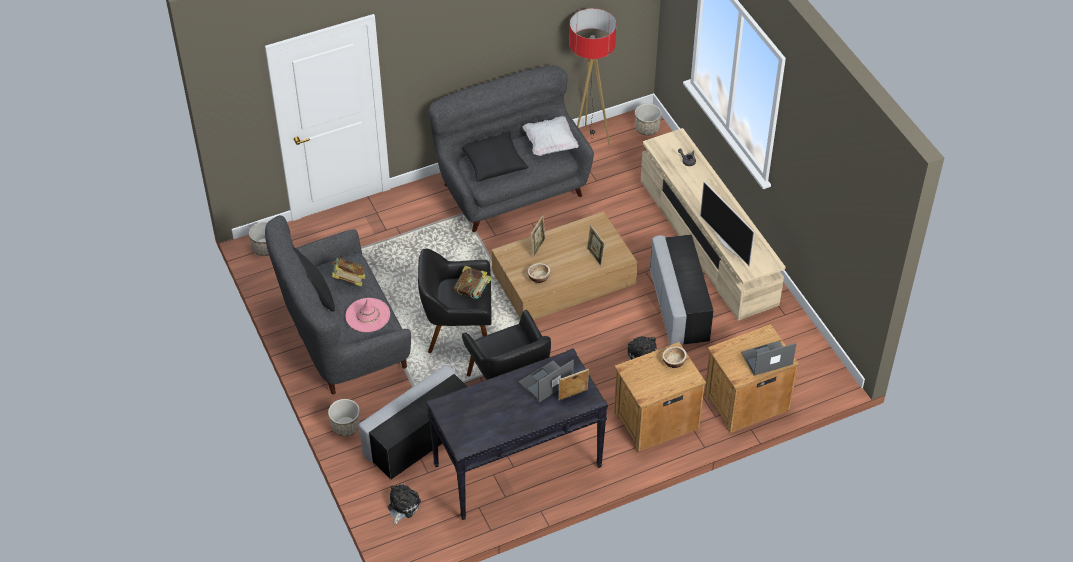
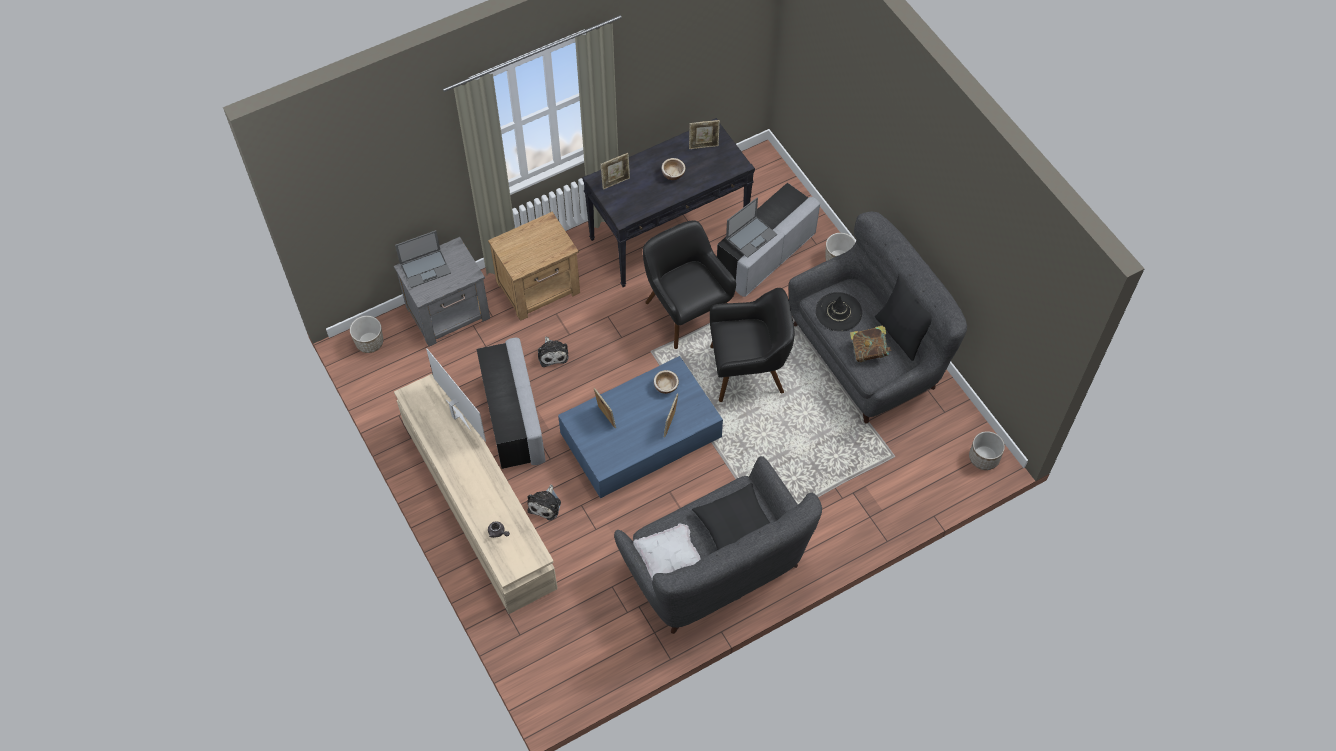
camera: 175 degrees right, 10 degrees up
(367, 315) = (838, 312): pink hat -> black hat
(402, 506) = (768, 191): plush toy -> plush toy (545, 504)
(473, 291) = (733, 345): book -> none
(475, 428) = (703, 146): none -> picture frame
(545, 382) = (643, 193): laptop -> laptop (751, 236)
(564, 281) = (640, 438): brown coffee table -> blue coffee table
(589, 142) = (624, 650): floor lamp -> none
(647, 128) = (550, 680): planter -> planter (369, 342)
(674, 362) = (519, 258): bowl -> bowl (673, 174)
(745, 401) = (449, 313): brown nightstand -> grey nightstand

